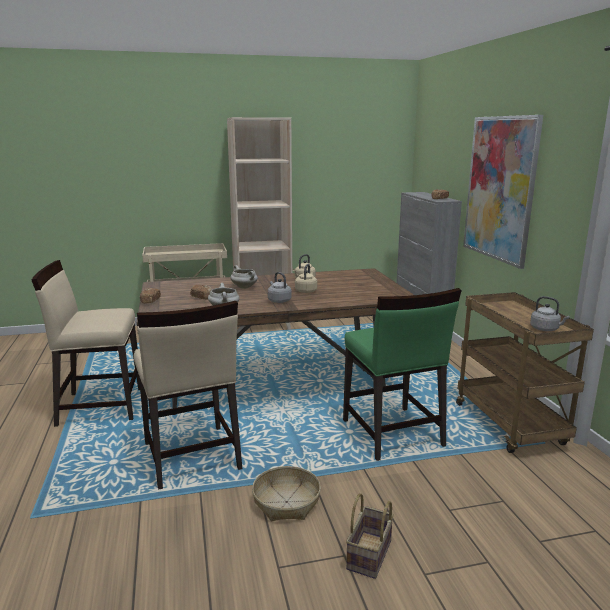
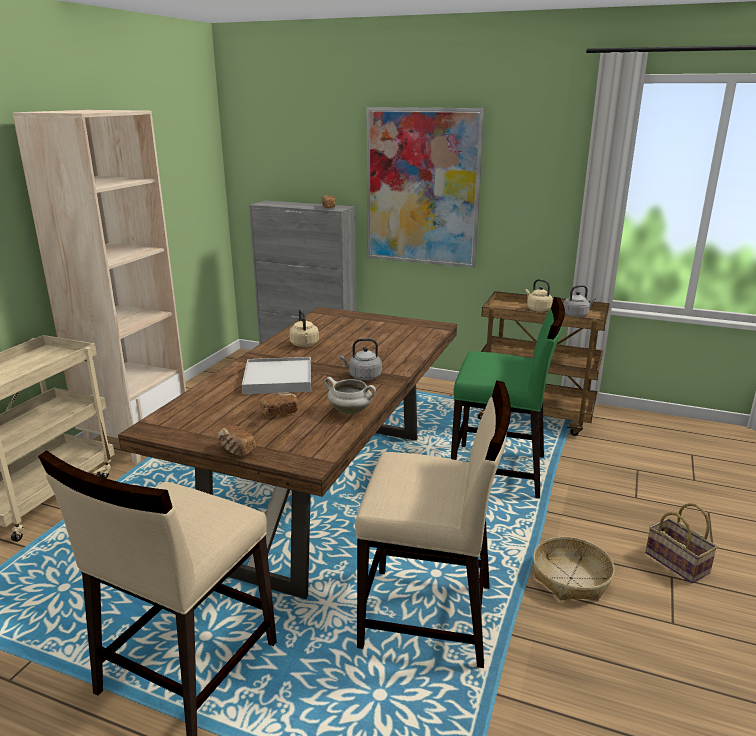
camera: 55 degrees left, 5 degrees up
(245, 287) = (278, 379): white cooking pot -> white tray
(306, 291) = (348, 355): beige kettle -> beige kettle (537, 309)

